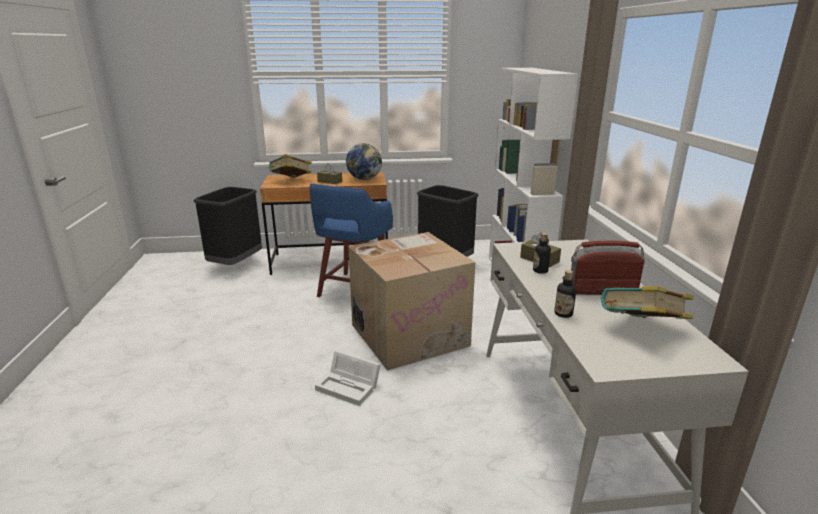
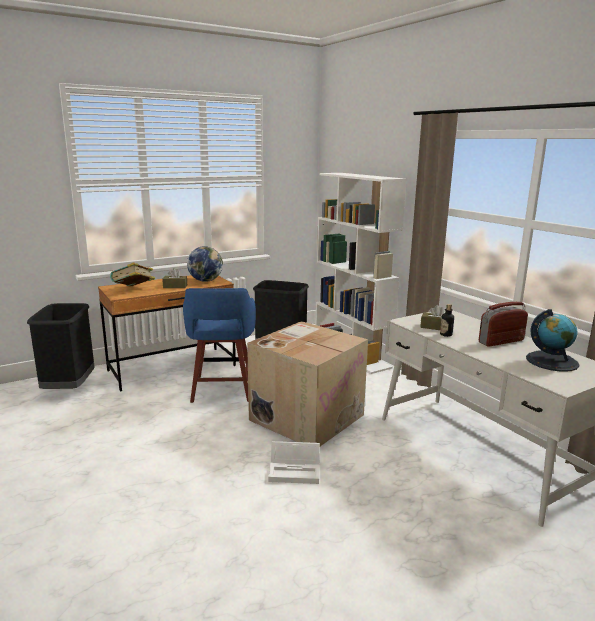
camera: 25 degrees left, 5 degrees down
(563, 314) = (497, 360): bottle -> none
(641, 329) = (552, 361): book -> globe

